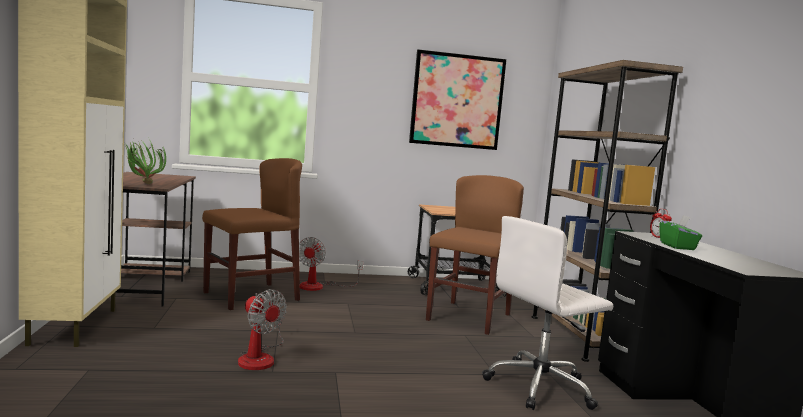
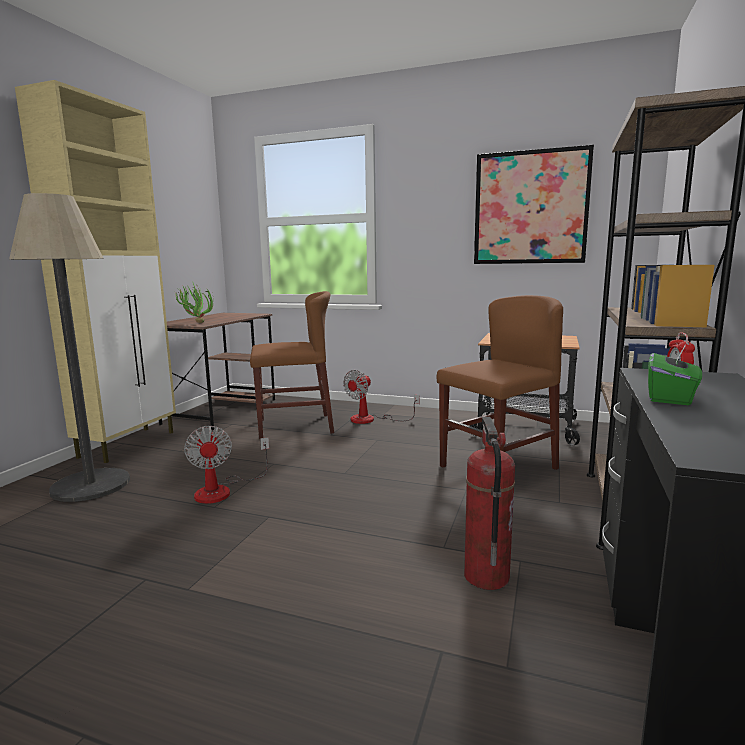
camera: 30 degrees right, 5 degrees up
(97, 369) = (91, 485): none -> floor lamp
(541, 387) = (486, 576): white office chair -> fire extinguisher

